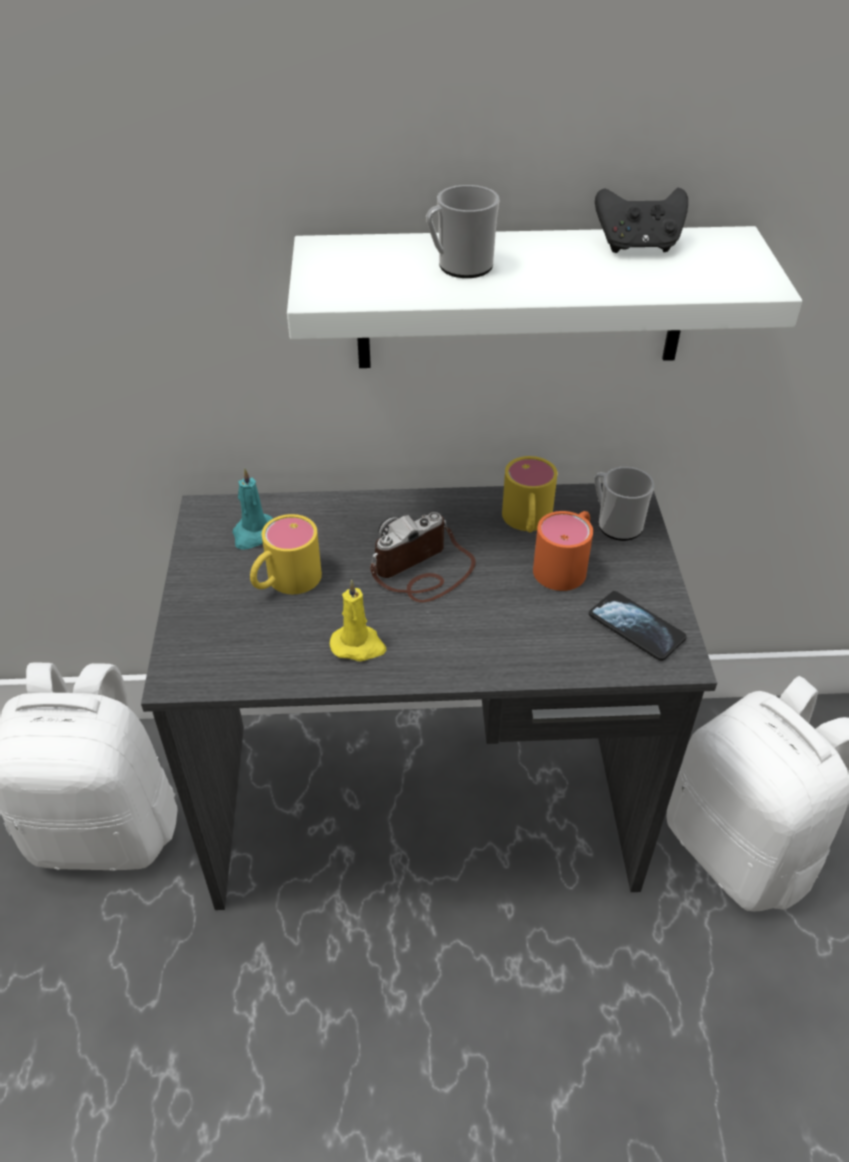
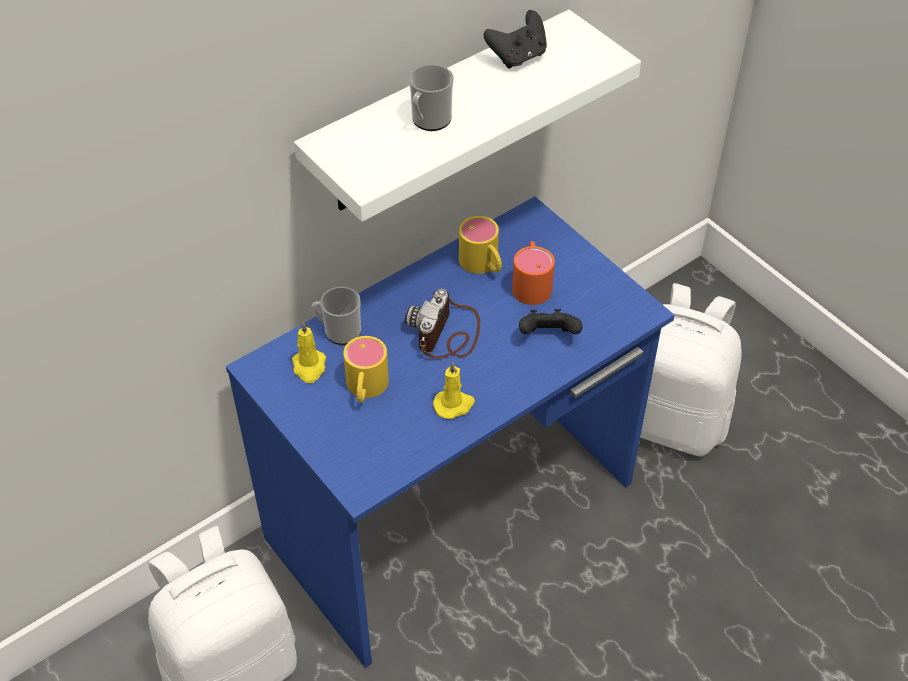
camera: 35 degrees left, 5 degrees up
(254, 534) = (309, 367): turquoise candle -> yellow candle
(426, 809) = (454, 513): grey desk -> blue desk
(533, 628) = (548, 336): none -> black game controller
(615, 524) = (538, 238): mug -> mug (338, 331)
(636, 627) = (605, 303): phone -> none

